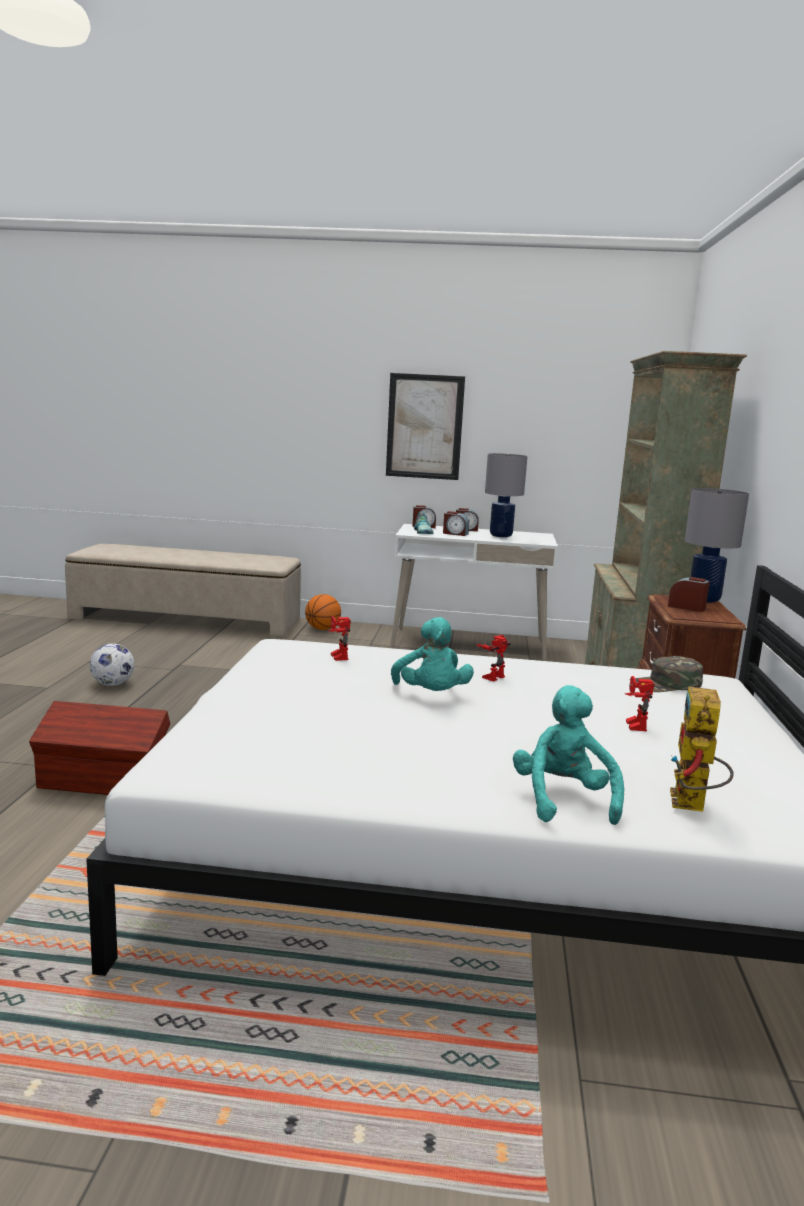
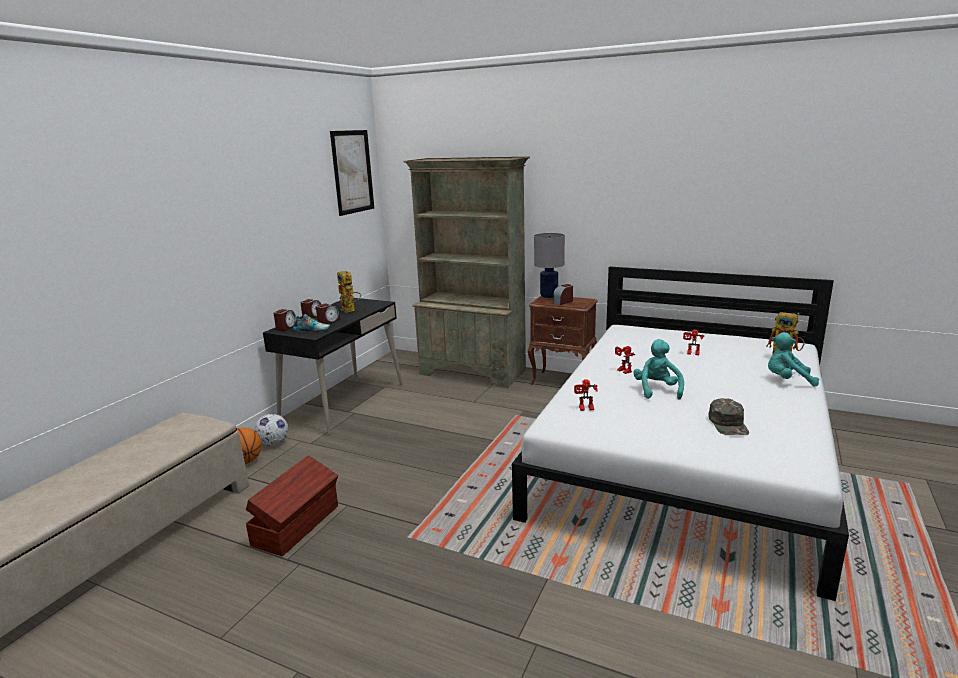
camera: 70 degrees left, 5 degrees up
(106, 782) = (574, 606): brown storage box -> brown storage box (298, 525)
(112, 684) = (320, 611): football -> football (273, 443)
(424, 426) = (252, 239): picture -> picture (352, 172)
(431, 695) = (657, 390): turquoise plush toy -> turquoise plush toy turned 90 degrees counterclockwise
(468, 643) = (343, 402): white desk -> black desk
(501, 536) = (350, 310): grey table lamp -> toy robot
(666, 684) = (631, 337): green cap -> green cap (728, 424)

